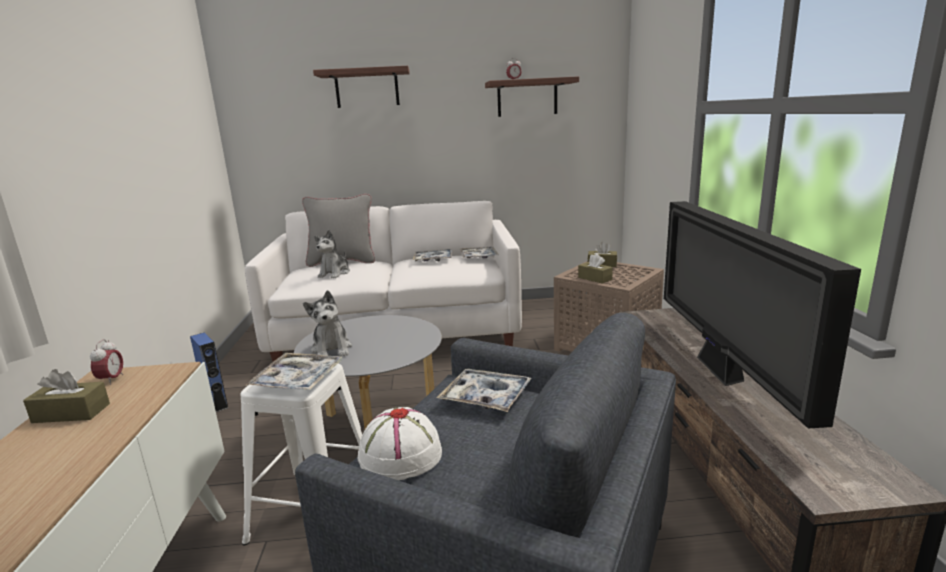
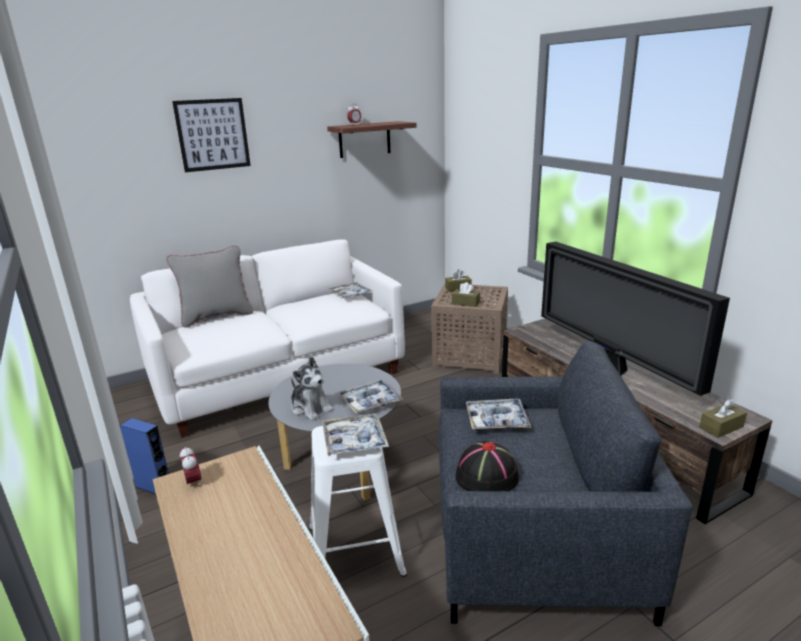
camera: 25 degrees left, 5 degrees up
(71, 413) = (205, 519): brown tissue box -> brown tissue box (721, 427)
(335, 273) = (227, 331): plush toy -> none
(367, 88) = (213, 134): shelf -> picture
(400, 455) = (486, 477): white hat -> black hat
(433, 260) = (311, 303): tray -> tray (370, 401)

